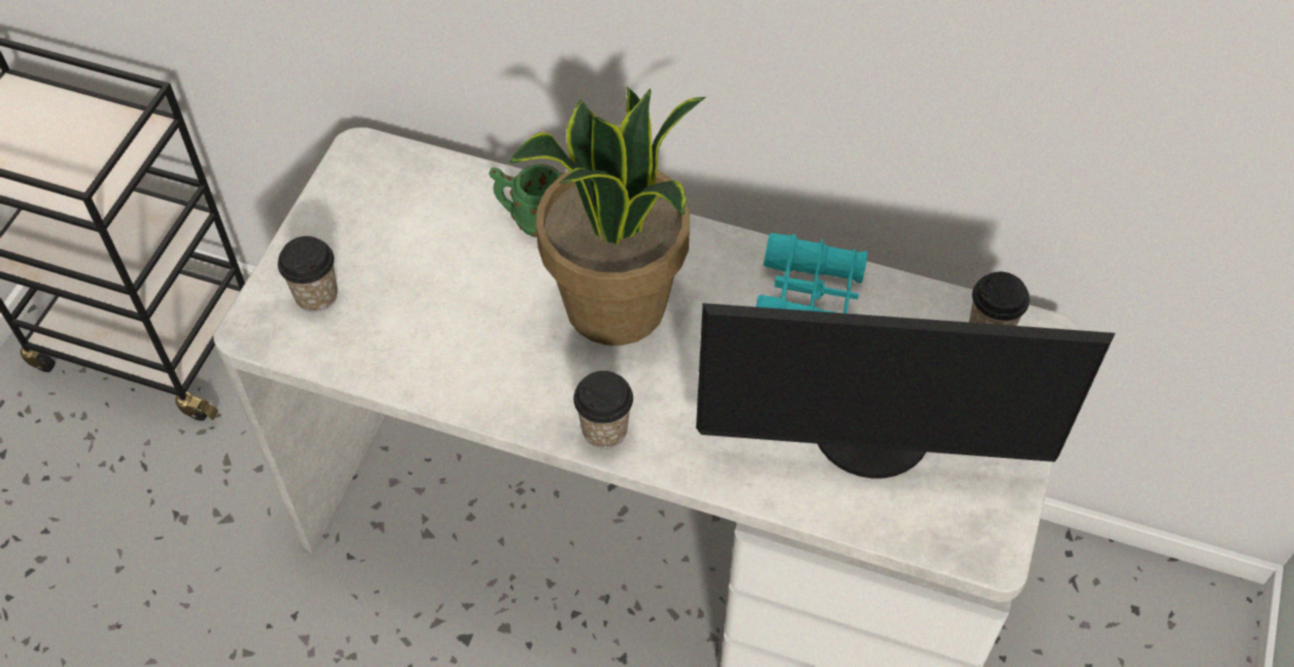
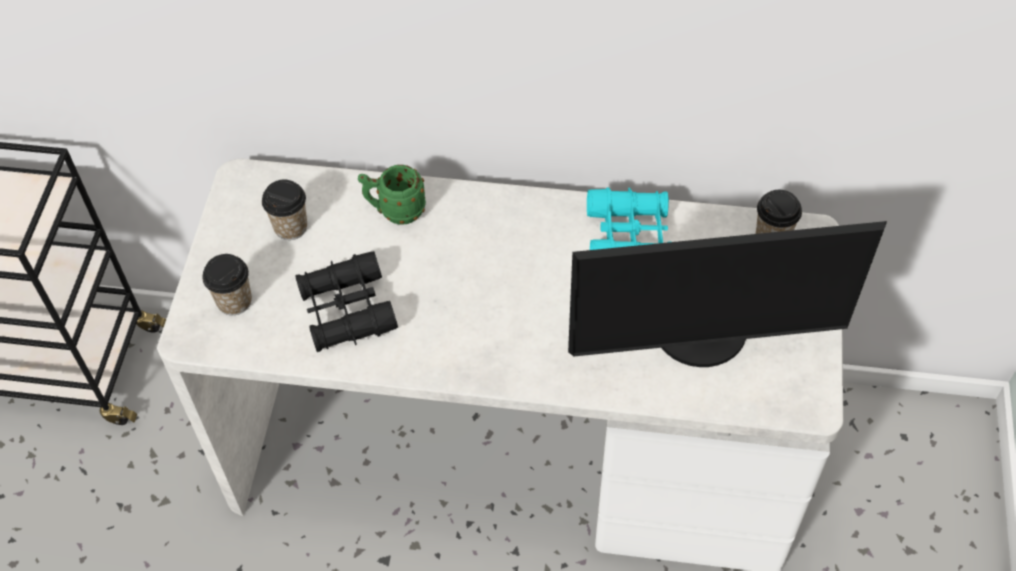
camera: 10 degrees left, 0 degrees up
(446, 329) = (347, 310): none -> black binoculars
(604, 430) = (493, 367): cup -> cup (291, 227)
(616, 307) = (479, 269): potted plant -> none

